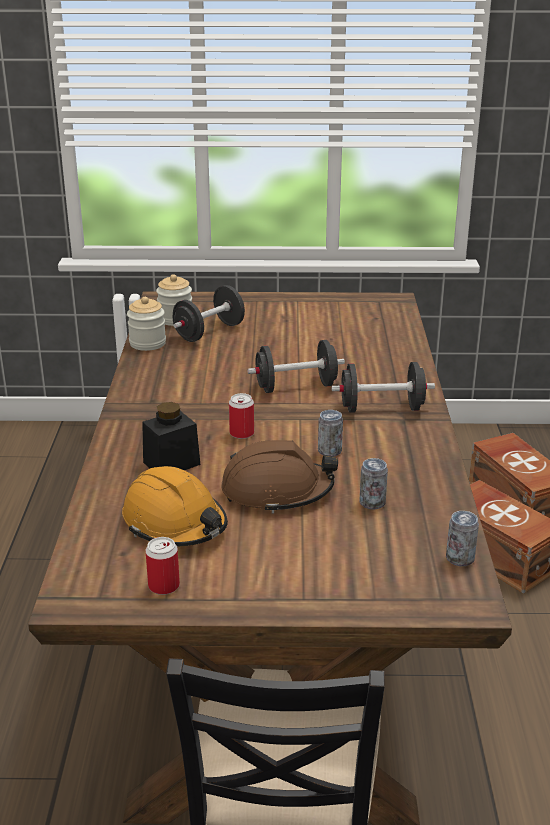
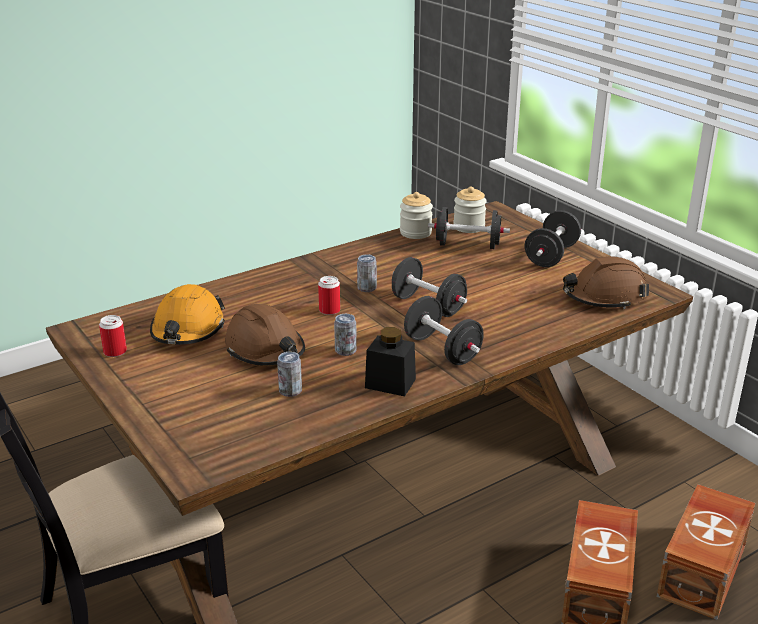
camera: 55 degrees right, 0 degrees up
(171, 463) = (259, 302): black jar -> black jar (390, 383)
(280, 310) = (551, 256): none -> black dumbbell
(375, 319) = (604, 297): none -> brown hard hat
(460, 558) = (250, 451): can -> can (367, 288)

